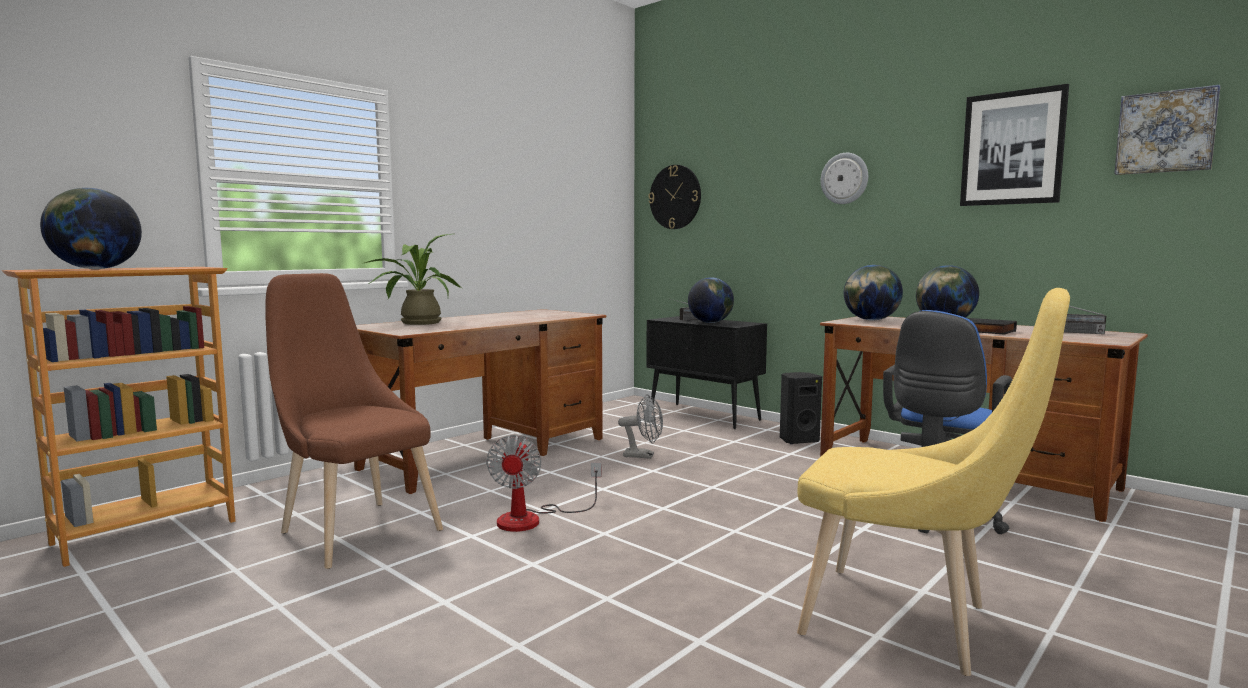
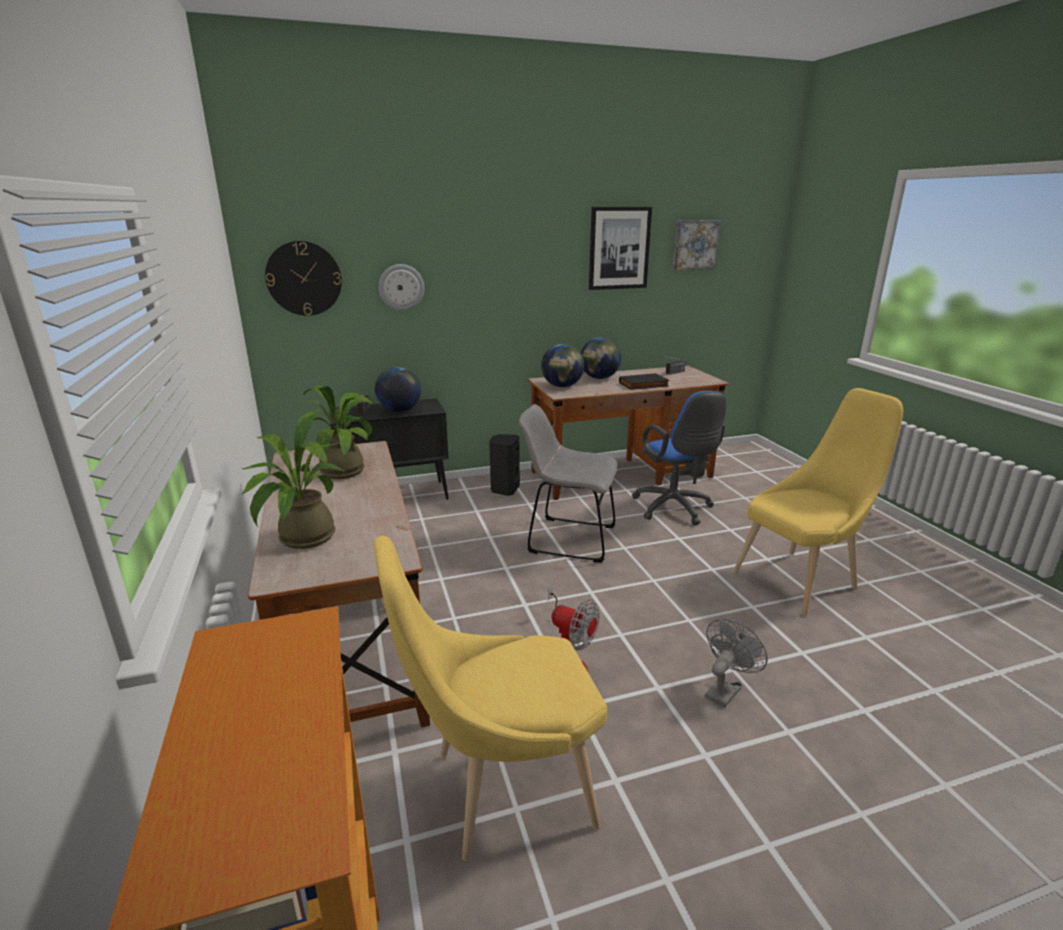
camera: 60 degrees left, 15 degrees up
(95, 269) = (263, 756): globe -> none
(354, 529) = (501, 790): brown chair -> yellow chair
(535, 316) = (346, 470): none -> potted plant
(644, 456) = (465, 559): grey fan -> grey fan (725, 689)
(749, 480) = (567, 539): none -> grey chair
(844, 178) = (499, 265): wall clock -> wall clock (401, 287)

